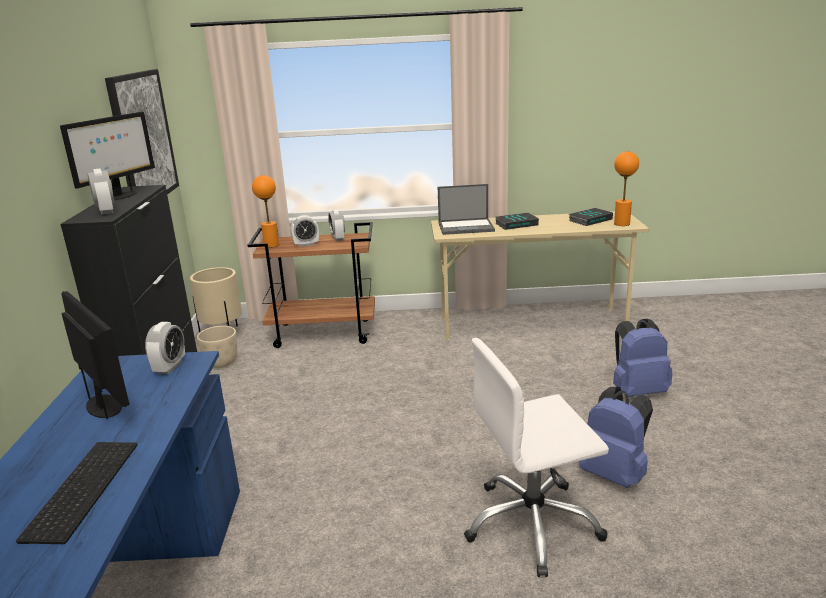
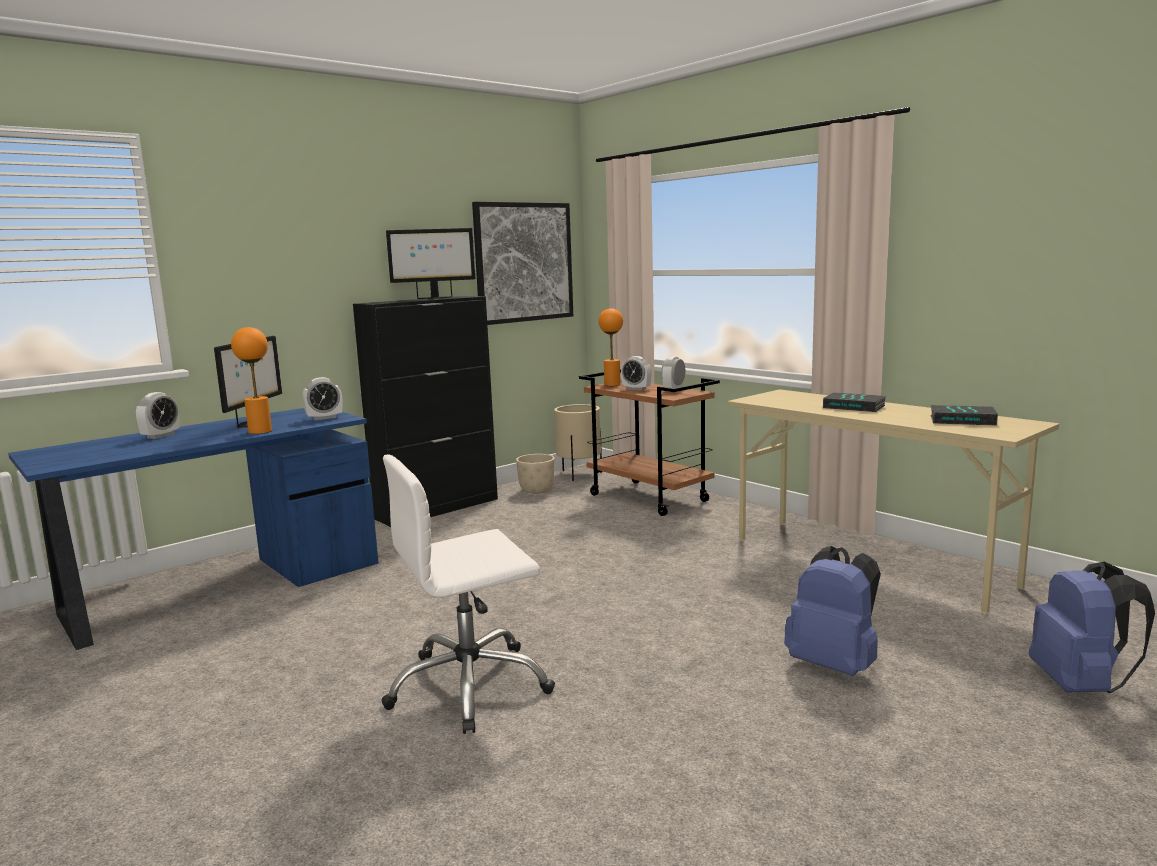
camera: 50 degrees right, 10 degrees down
(81, 488) = (151, 445): keyboard -> none
(106, 211) = (393, 301): alarm clock -> alarm clock (161, 436)
(466, 227) = (792, 399): laptop -> none
(532, 524) = (469, 686): white office chair -> white office chair turned 60 degrees counterclockwise
(614, 474) = (619, 703): blue backpack -> blue backpack (1080, 685)
(622, 224) = (992, 431): orange table lamp -> orange table lamp (259, 431)

